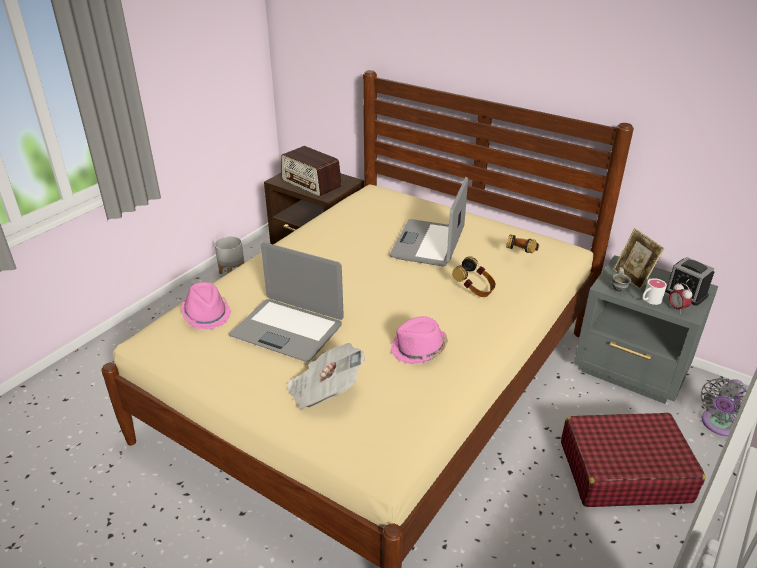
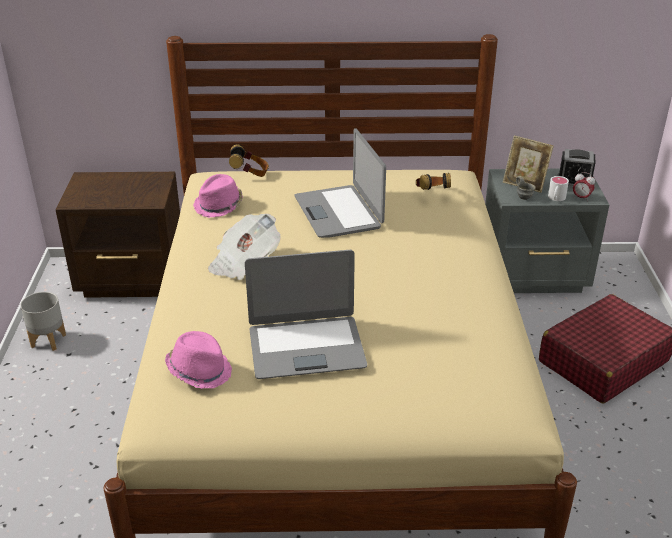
camera: 35 degrees left, 0 degrees up
(311, 183) = (119, 193): radio -> none
(324, 391) = (410, 386): newspaper -> newspaper (244, 263)
(419, 349) = (447, 312): pink hat -> pink hat (219, 206)
(474, 290) = (429, 240): headphones -> headphones (250, 174)
(718, 425) = (631, 292): grey fan -> none

